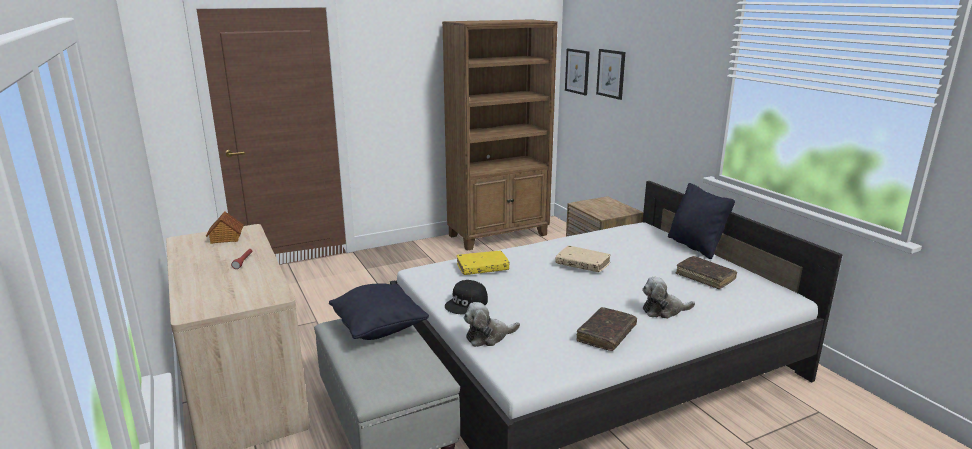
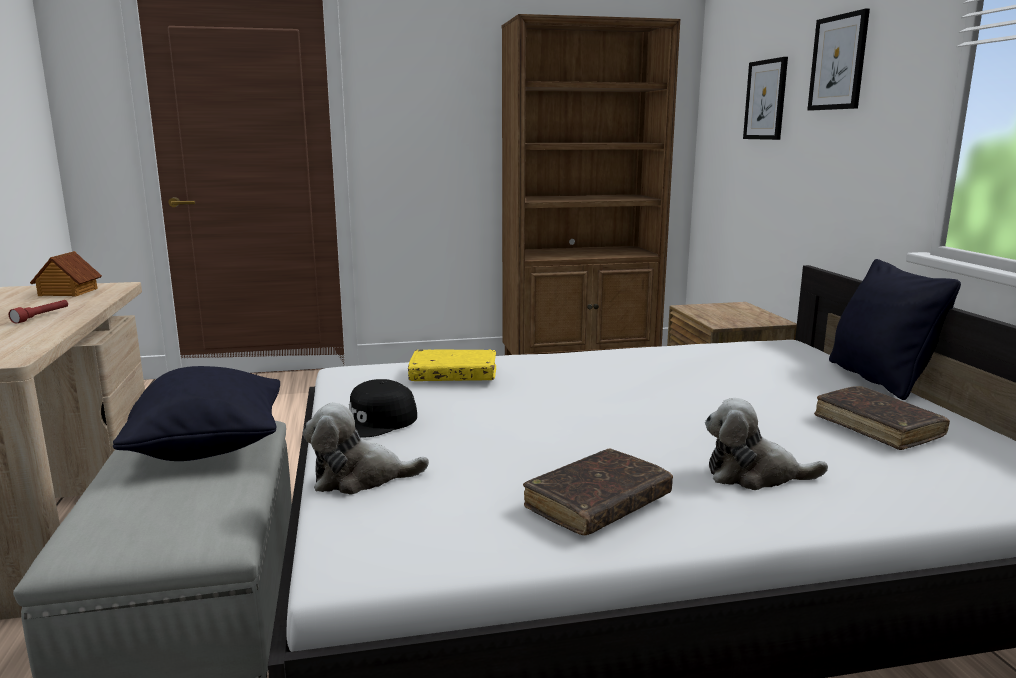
camera: 15 degrees right, 5 degrees down
(577, 71) = (719, 109): picture -> picture (838, 62)
(582, 264) = (635, 385): beige book -> none

